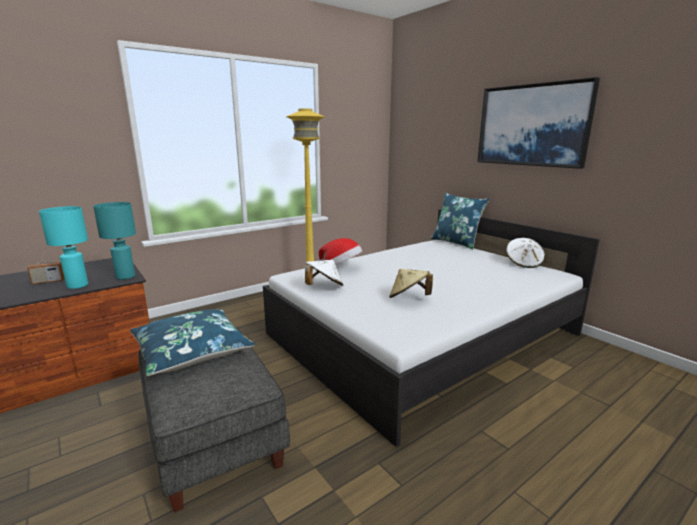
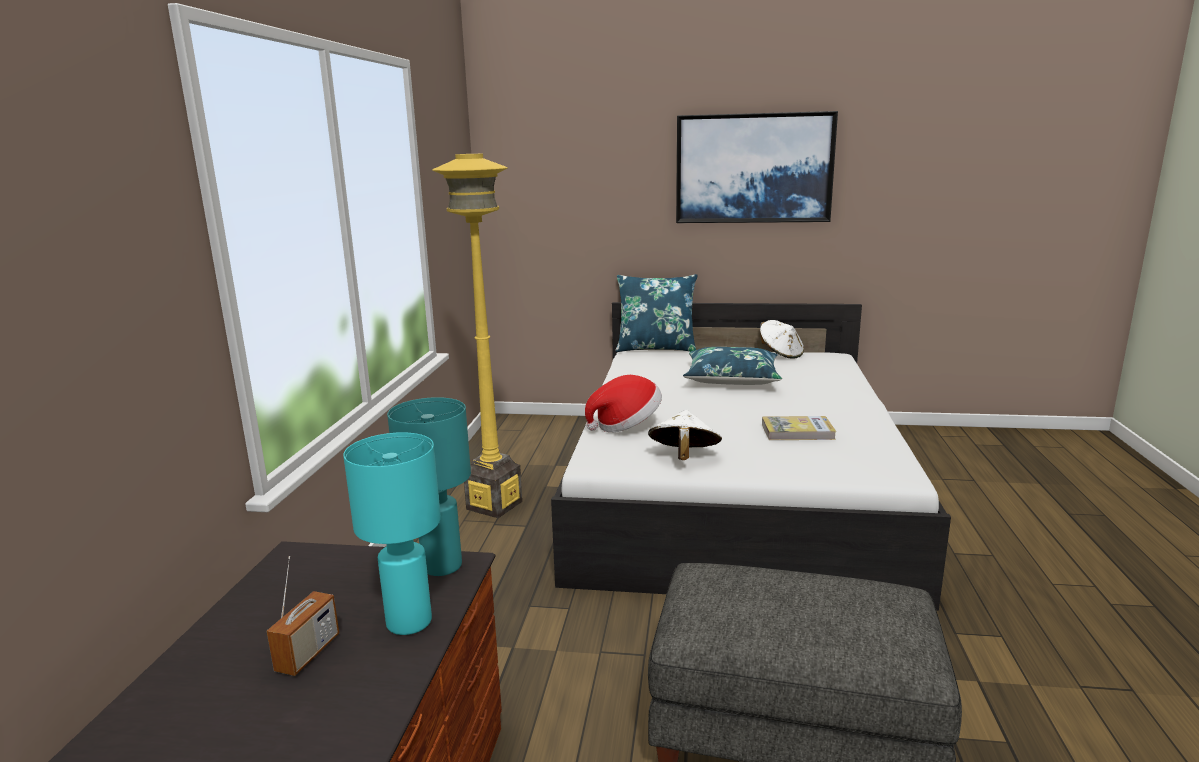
camera: 45 degrees left, 0 degrees up
(192, 351) = (757, 609): blue pillow -> blue pillow (732, 379)
(409, 298) = (797, 432): beige hat -> book

